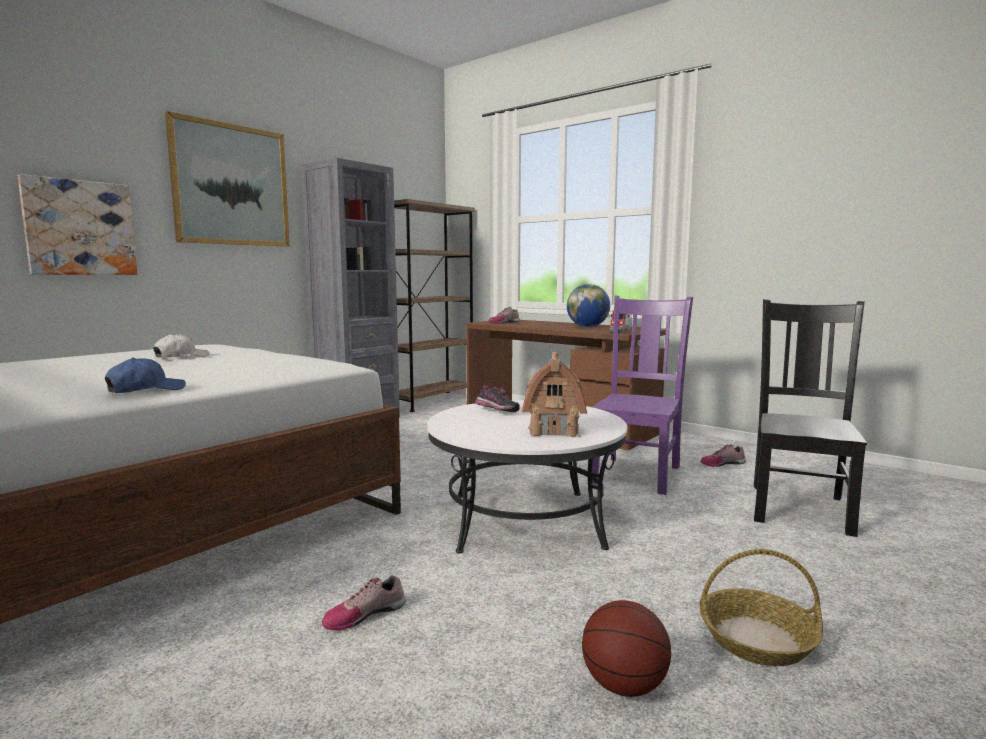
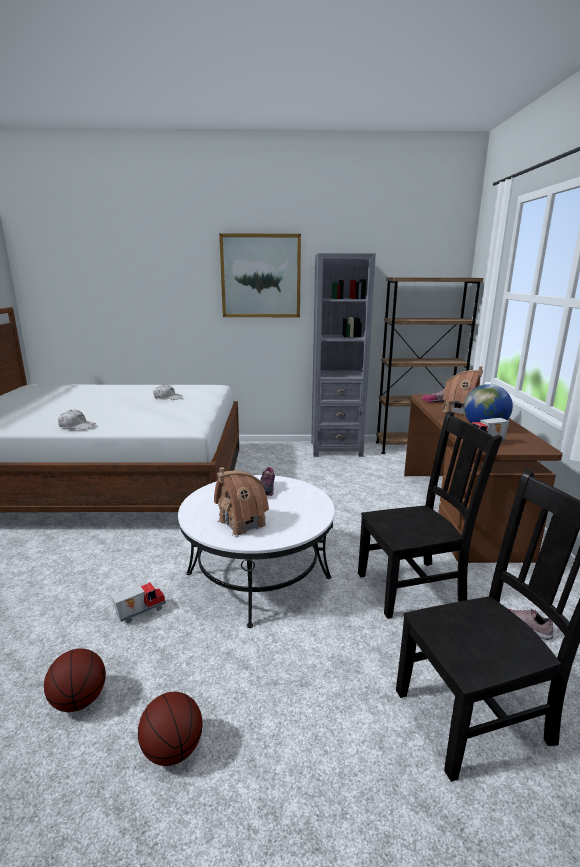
camera: 50 degrees right, 10 degrees up
(80, 228) = (172, 310): picture -> none
(146, 390) = (77, 426): blue cap -> white cap
(364, 614) = (97, 579): shoe -> none
(493, 601) = (140, 612): none -> toy truck
(537, 324) = (459, 410): none -> toy house
(637, 473) = (413, 587): purple chair -> black chair
(756, 639) = (173, 750): basket -> basketball

